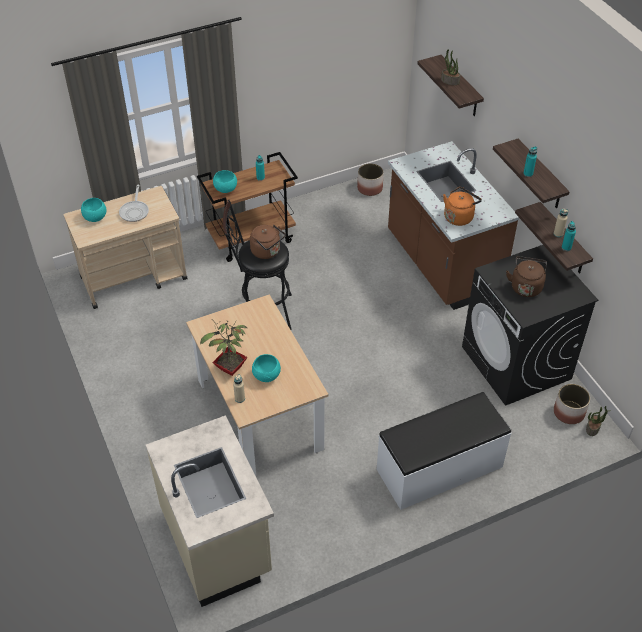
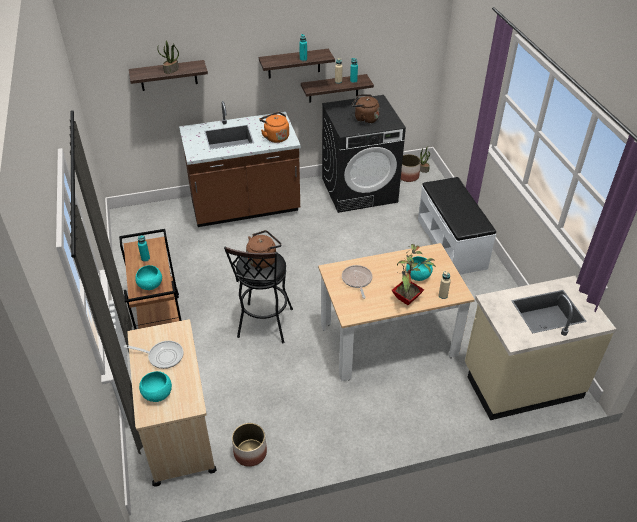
camera: 80 degrees left, 5 degrees down
(251, 326) = (357, 280): none -> frying pan
(370, 188) = (131, 233): planter -> planter (250, 452)

